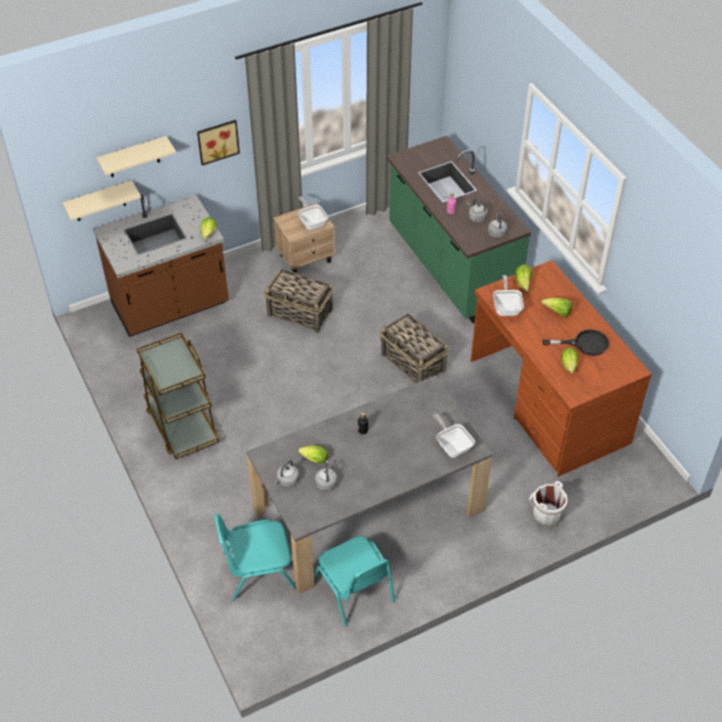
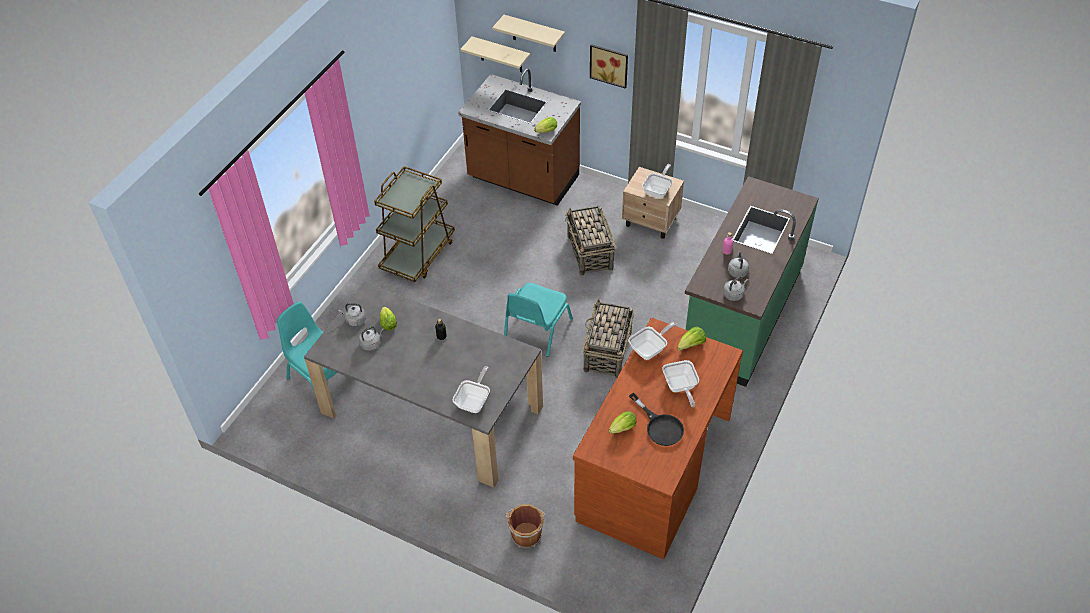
camera: 55 degrees right, 0 degrees up
(355, 590) = (349, 446): turquoise chair -> turquoise chair (536, 330)
(545, 514) = (526, 534): white bucket -> brown bucket
(557, 312) = (680, 387): lettuce -> frying pan

